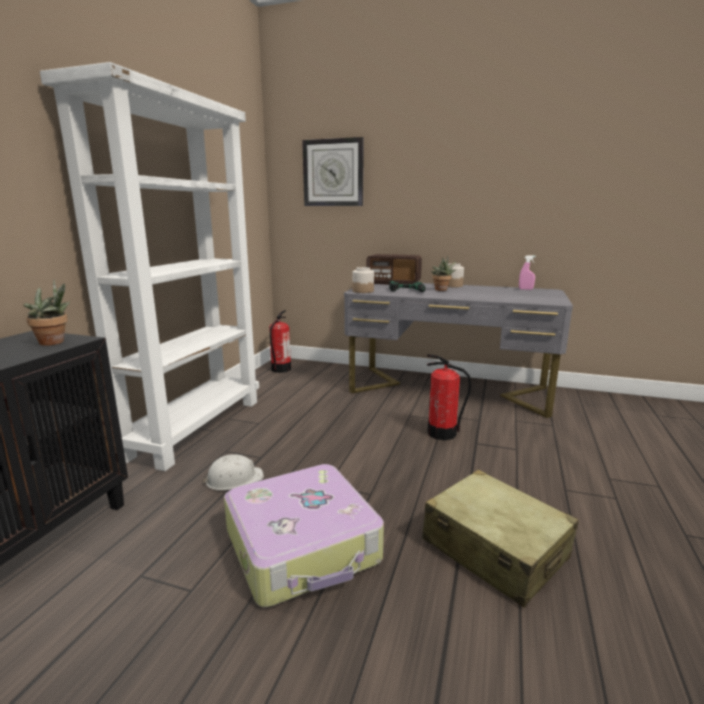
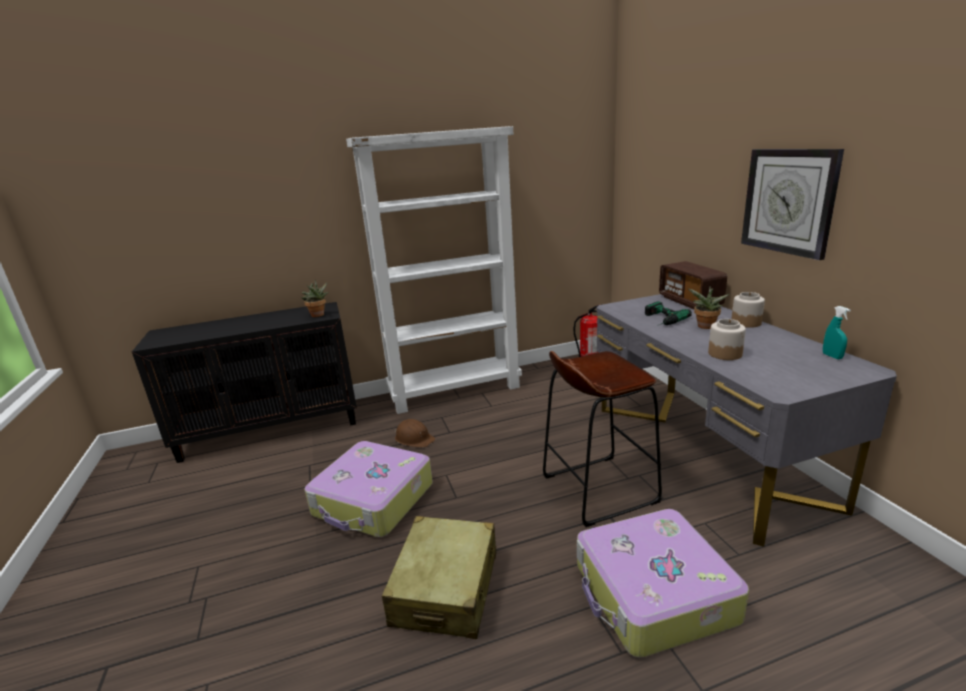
camera: 55 degrees right, 5 degrees up
(234, 479) = (414, 438): white hard hat -> brown hard hat
(333, 173) = (661, 159): wall clock -> wall clock (788, 201)
(363, 291) = (618, 307): jar -> jar (725, 354)
(442, 433) = (598, 489): fire extinguisher -> brown stool
(525, 289) = (832, 356): pink spray bottle -> turquoise spray bottle
(568, 464) = (653, 594): none -> suitcase

